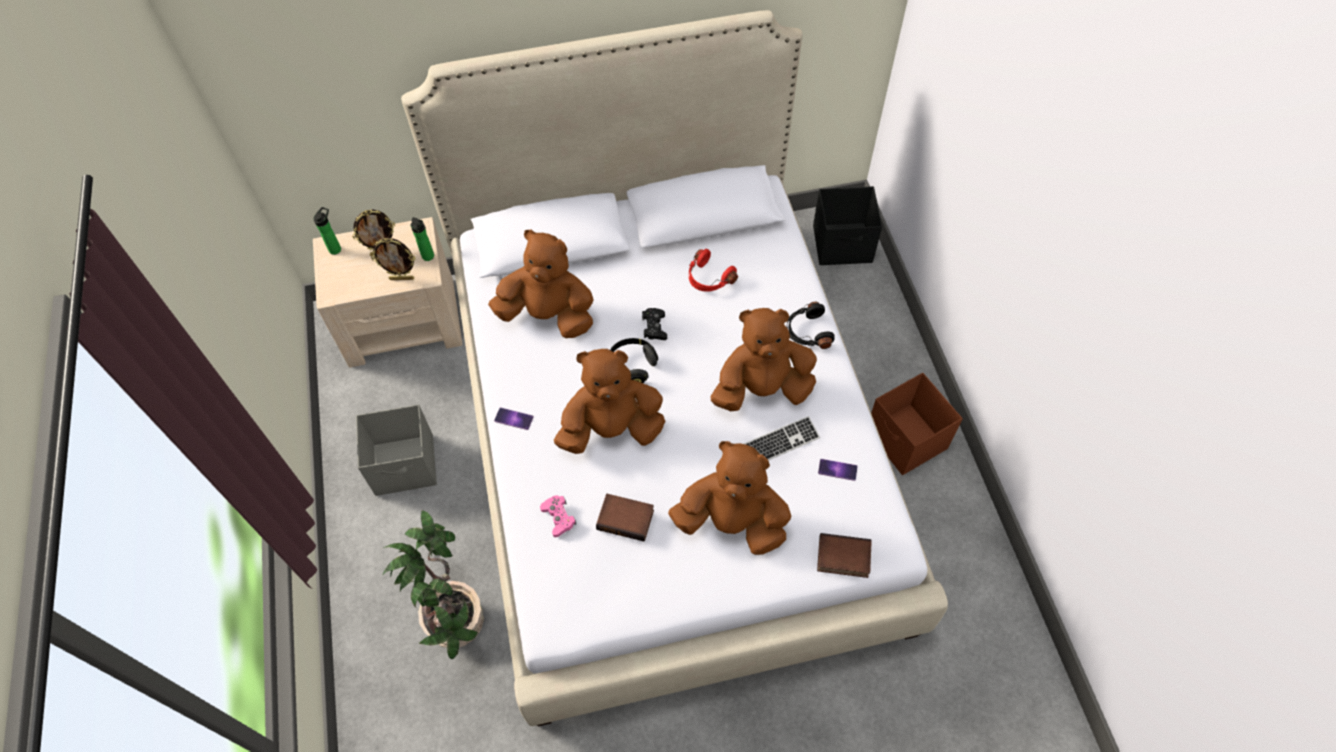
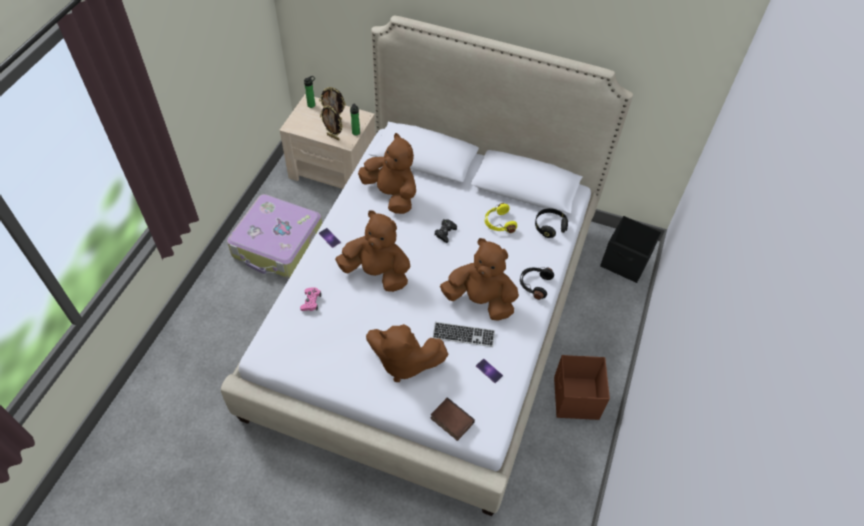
camera: 30 degrees right, 5 degrees down
(406, 465) = (278, 244): grey storage box -> suitcase
(458, 621) = (242, 340): potted plant -> none
(626, 518) = (346, 324): book -> none
(632, 366) = (415, 246): black headphones -> black headphones (549, 227)
(708, 278) = (498, 223): red headphones -> yellow headphones
(732, 522) = (403, 362): brown plush toy -> brown plush toy turned 150 degrees clockwise

